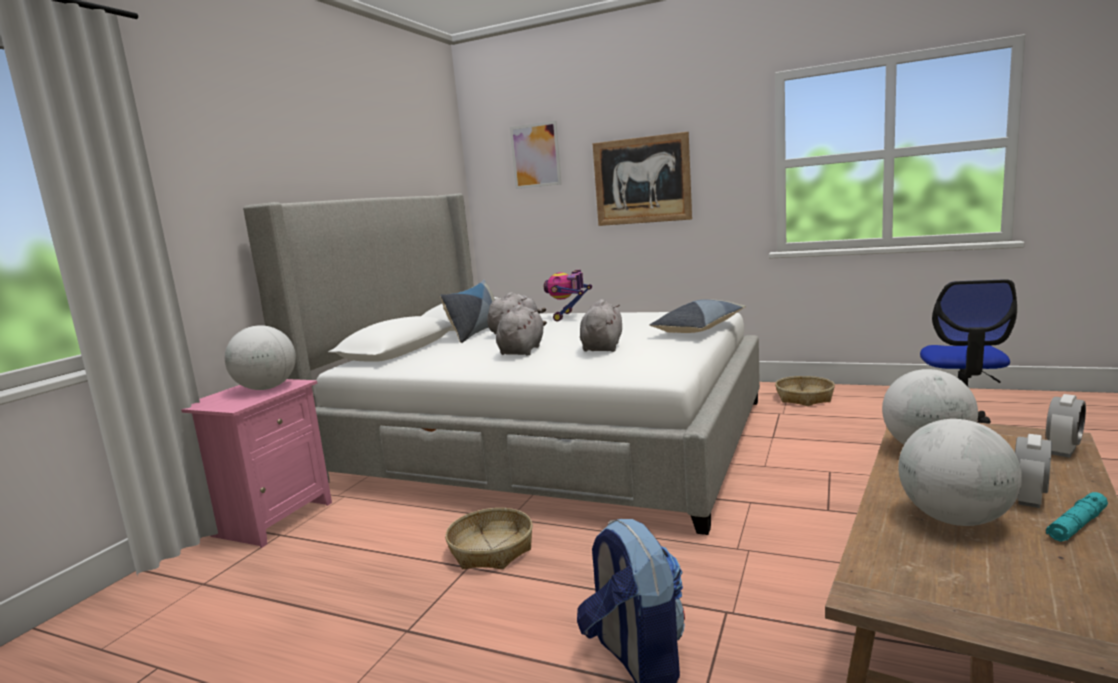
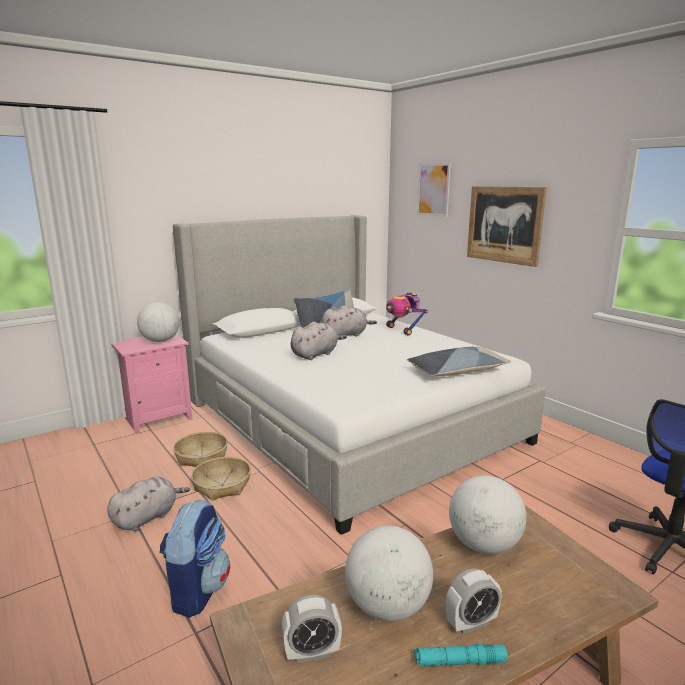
camera: 30 degrees right, 5 degrees up
(569, 316) = (403, 330): toy robot -> toy robot turned 75 degrees counterclockwise
(602, 347) = (359, 368): grey plush toy -> grey plush toy (147, 517)
(804, 398) = (583, 454): basket -> basket (201, 456)
(1063, 451) = (591, 602): alarm clock -> alarm clock (312, 652)

